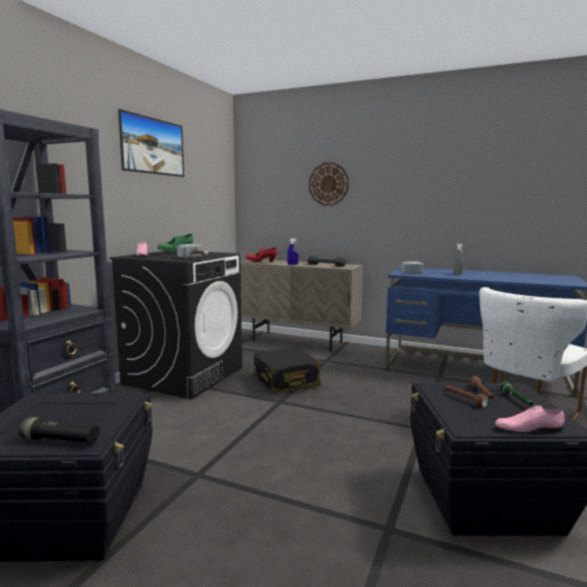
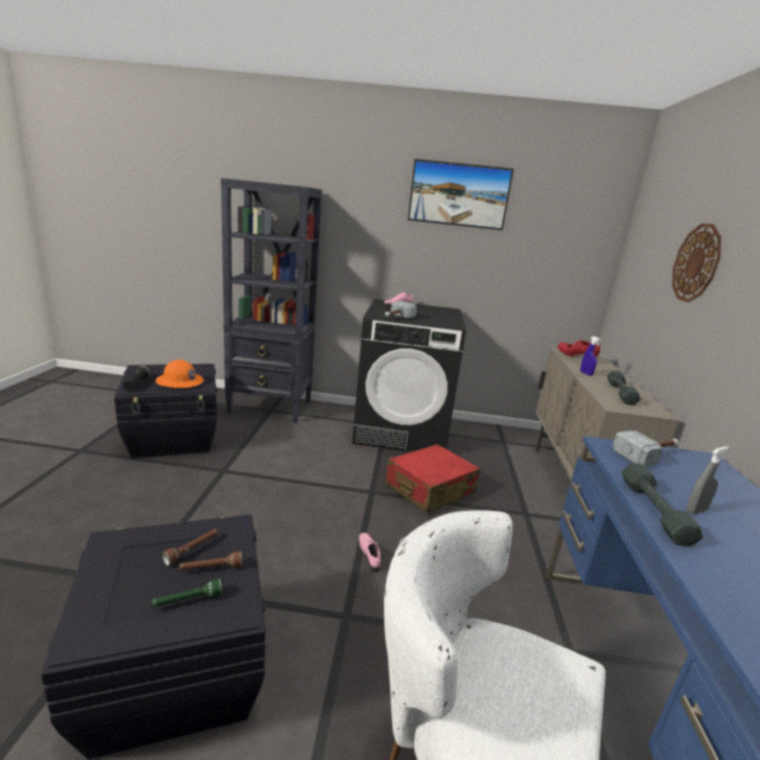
camera: 70 degrees right, 10 degrees up
(88, 411) = (180, 382): none -> orange hard hat
(175, 252) = (434, 311): green shoe -> none
(285, 381) = (429, 489): black suitcase -> red suitcase
(461, 277) = (654, 510): none -> grey dumbbell
(527, 428) = (93, 594): pink shoe -> pink shoe (370, 553)

